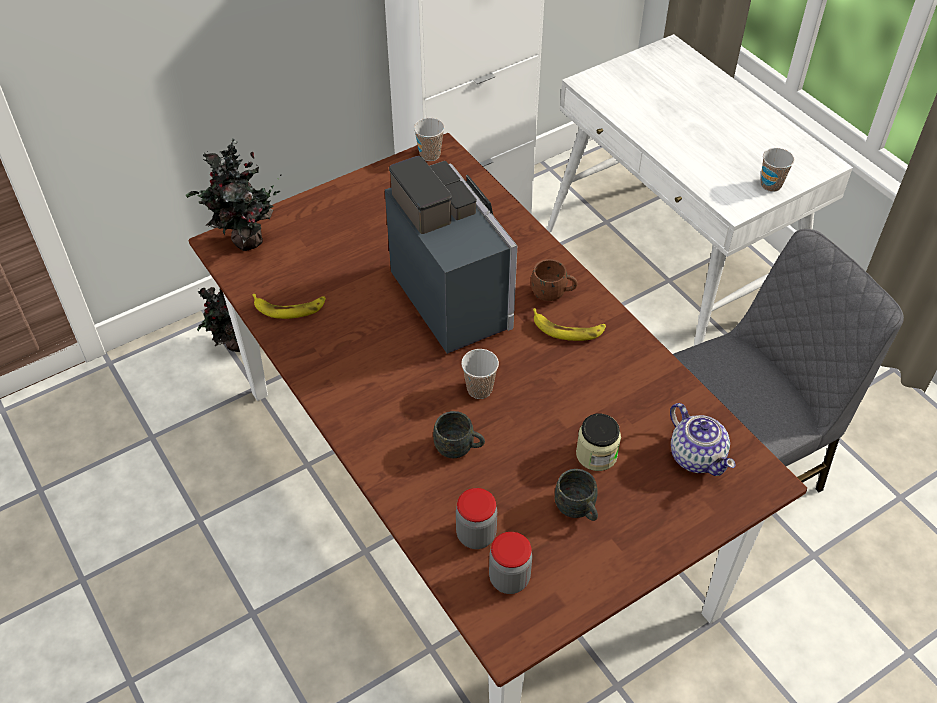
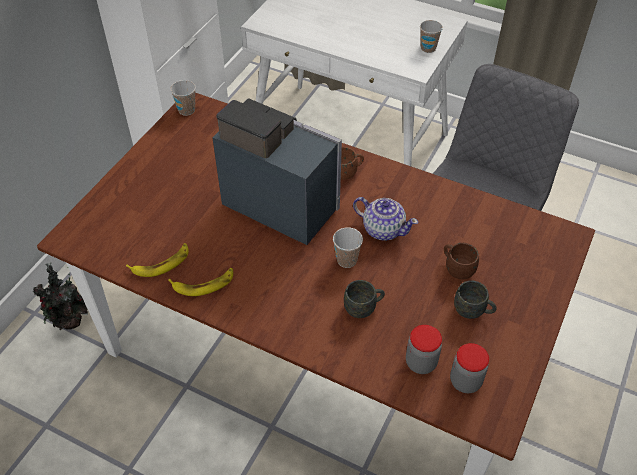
camera: 30 degrees left, 0 degrees up
(245, 242) = (88, 229): potted plant -> none
(568, 329) = (374, 192): banana -> banana (204, 284)
(596, 454) = (456, 268): jar -> brown mug
(696, 456) = (517, 239): teapot -> teapot (383, 229)

